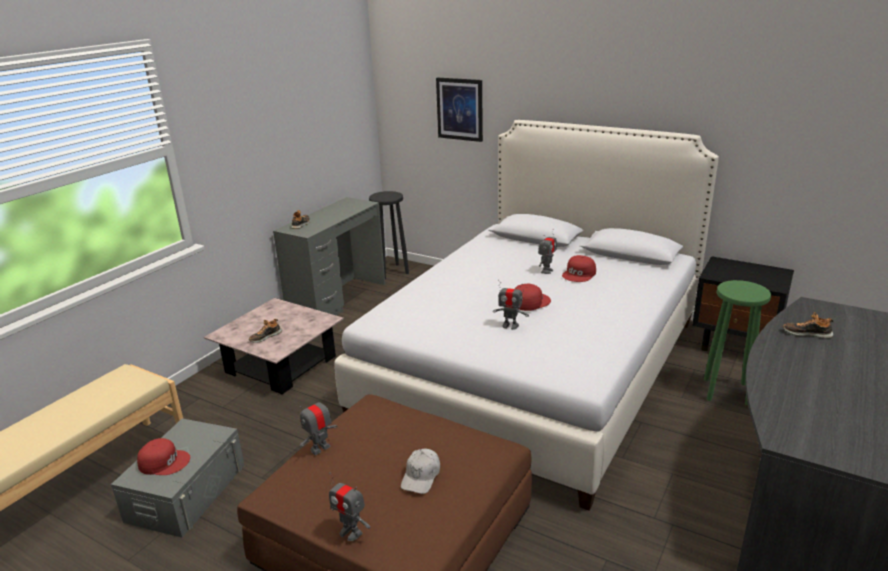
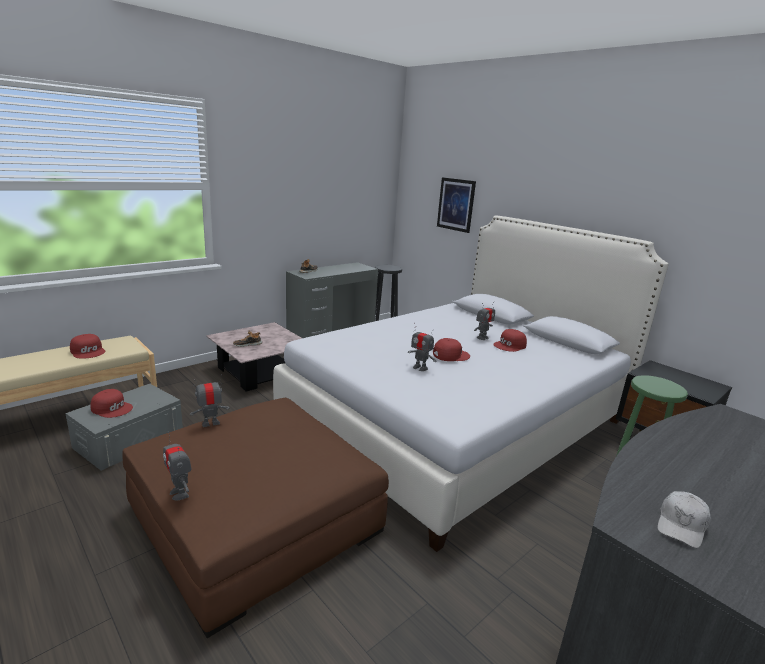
camera: 15 degrees right, 5 degrees down
(93, 400) = (88, 351): none -> red cap
(421, 476) = (270, 466): white cap -> white cap (681, 525)
(806, 333) = (709, 435): shoe -> none

